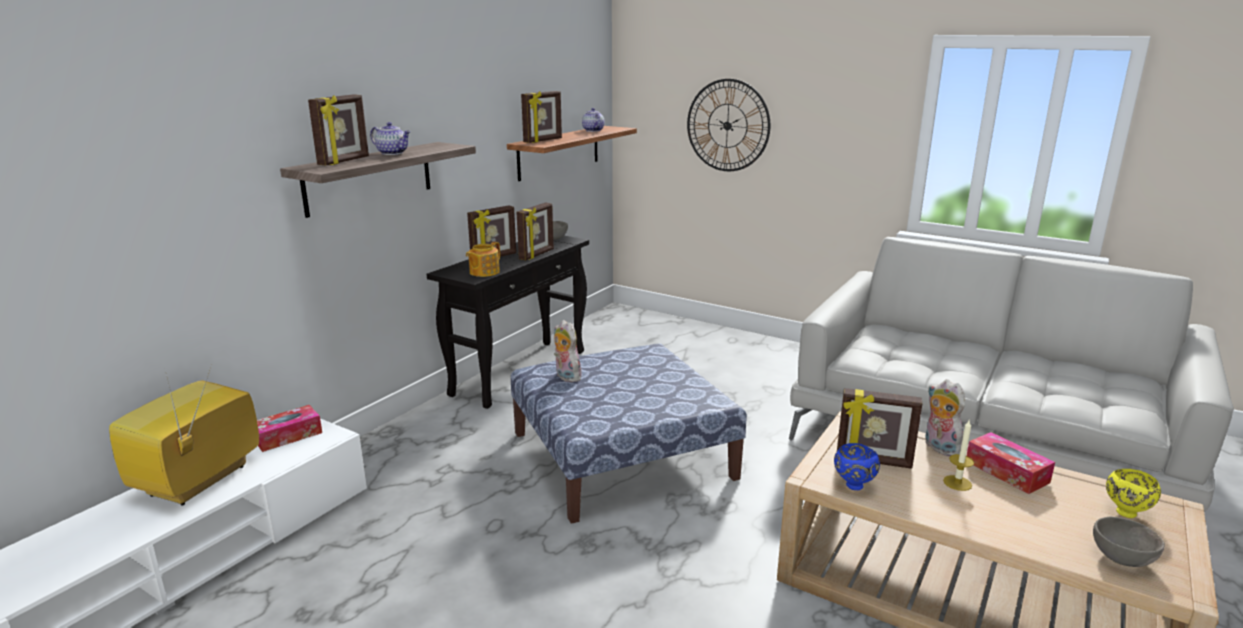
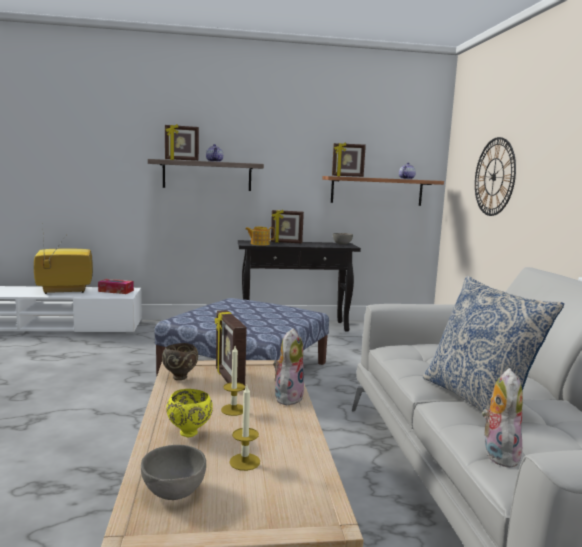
camera: 50 degrees right, 10 degrees down
(537, 255) = (309, 246): picture frame -> none
(566, 376) = (233, 304): plush toy -> plush toy (498, 454)
(853, 485) = (180, 377): blue bowl -> brown bowl
(1004, 377) = (478, 400): none -> pillow
(1006, 471) = (280, 425): tissue box -> none
(1073, 511) = (244, 462): none -> candle
(1126, 512) = (278, 489): yellow bowl -> yellow bowl (190, 433)

